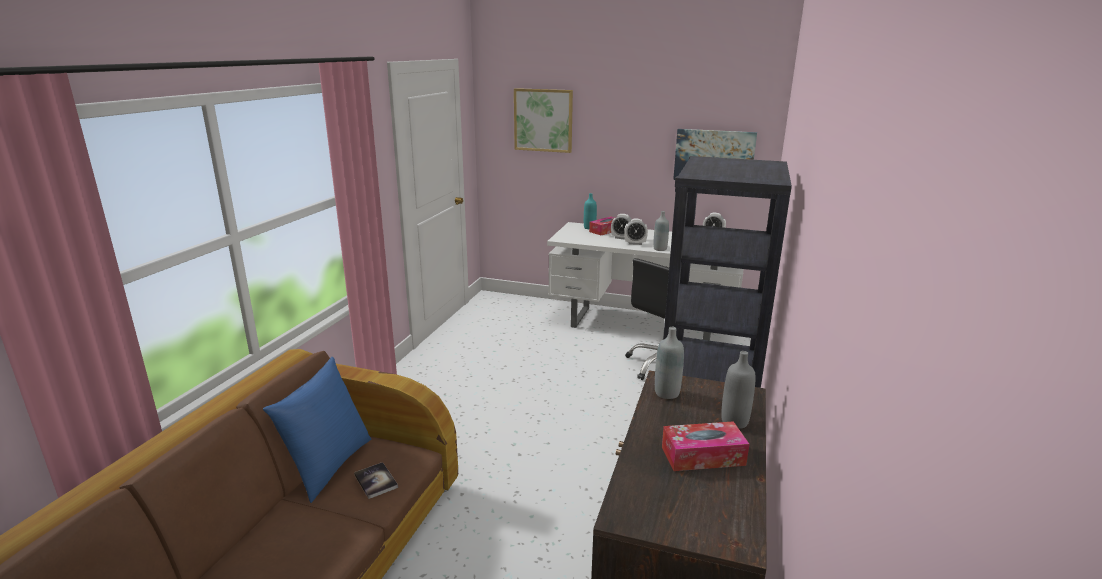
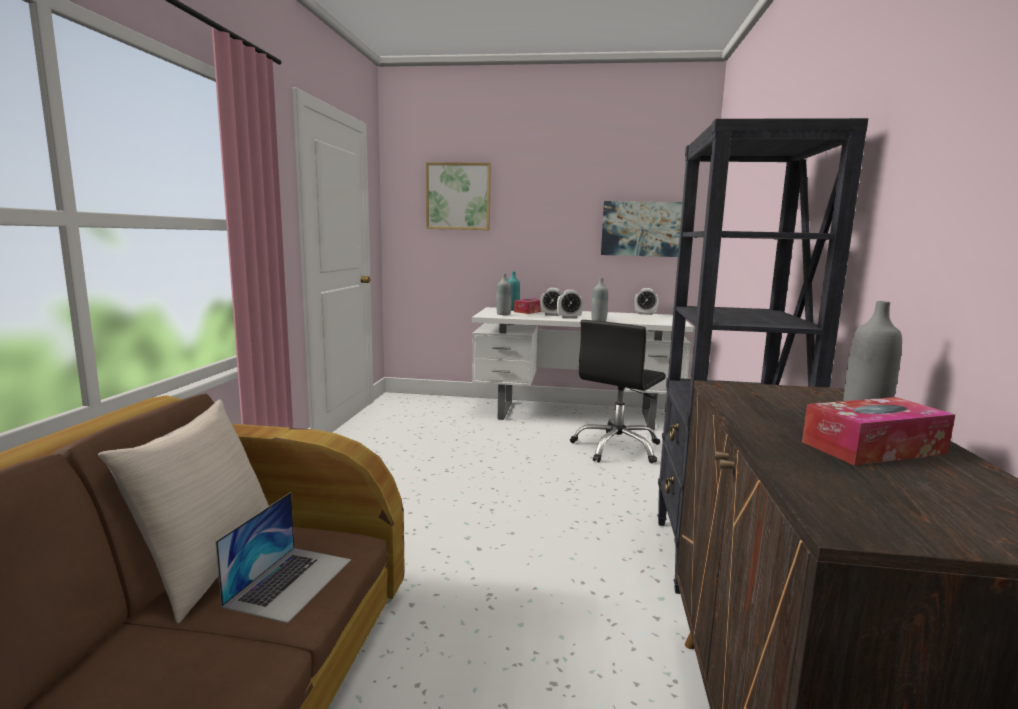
camera: 10 degrees left, 10 degrees down
(328, 466) = (208, 567): blue pillow -> beige pillow
(376, 481) = (290, 581): book -> laptop
(667, 393) = (742, 396): grey bottle -> grey bottle (503, 314)

